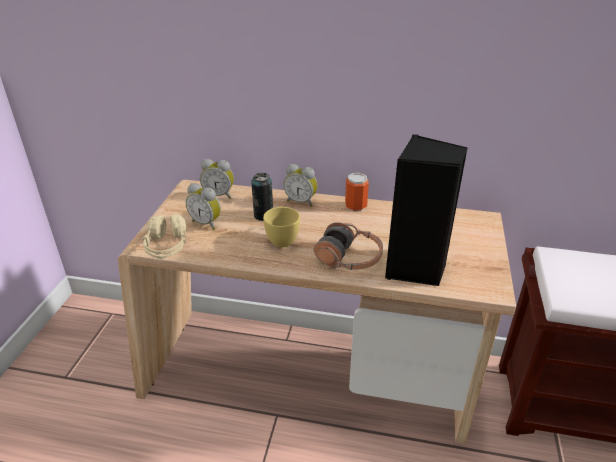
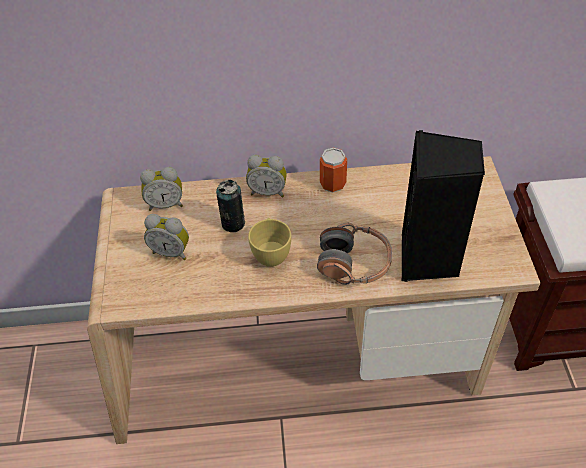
camera: 15 degrees left, 15 degrees up
(166, 246) = (141, 299): beige headphones -> none

